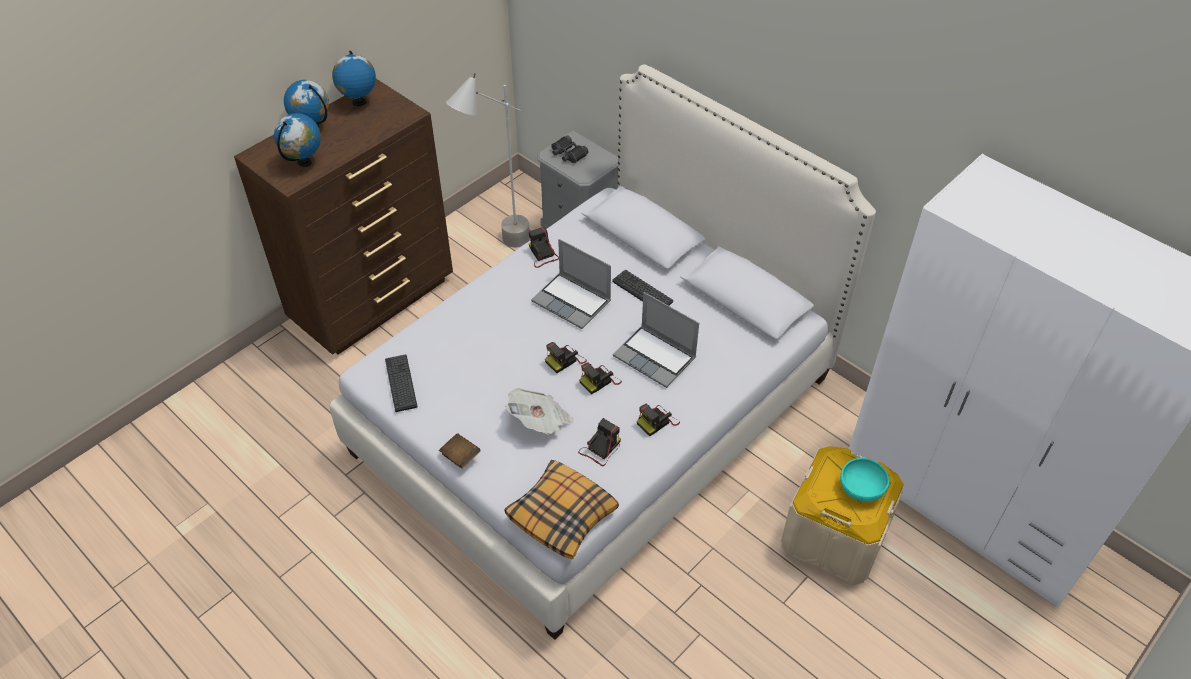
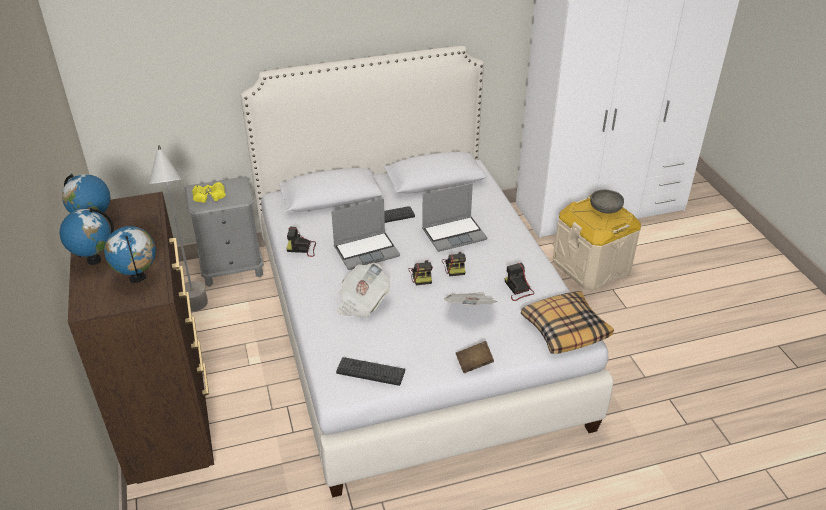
camera: 60 degrees left, 10 degrees down
(492, 333) = (362, 302): none -> newspaper
(568, 154) = (209, 197): black binoculars -> yellow binoculars
(657, 421) = (512, 255): camera -> none
(861, 488) = (605, 209): turquoise bowl -> grey bowl

